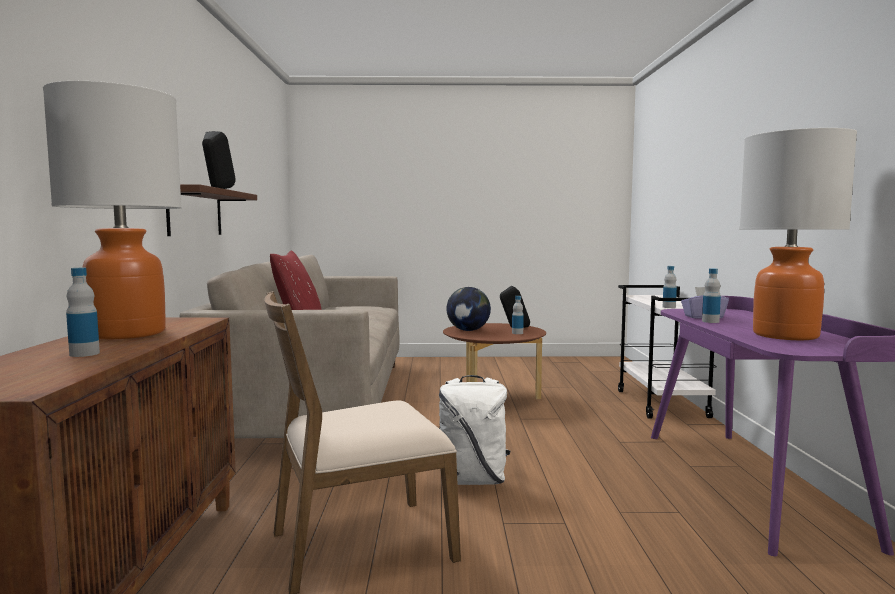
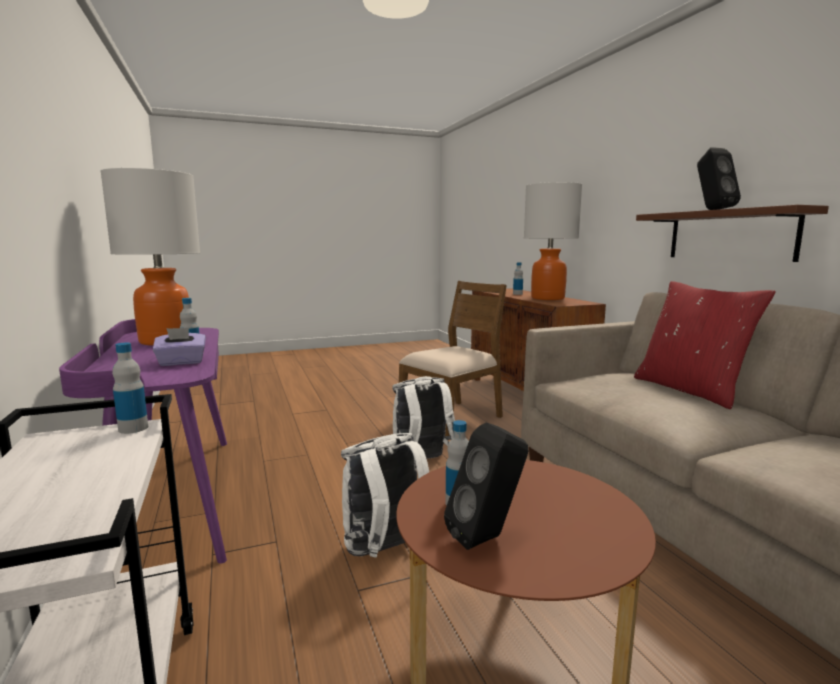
camera: 160 degrees right, 5 degrees up
(468, 330) = (573, 501): globe -> none
(539, 428) = (385, 552): none -> white backpack

